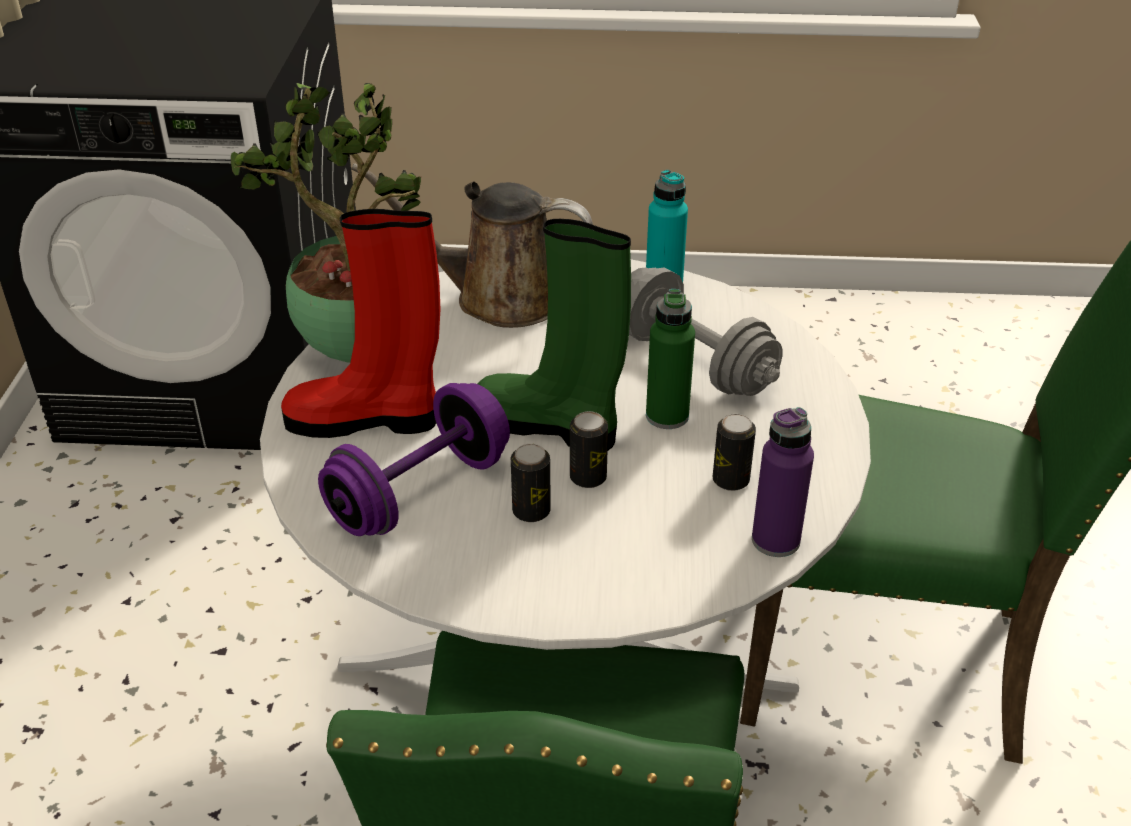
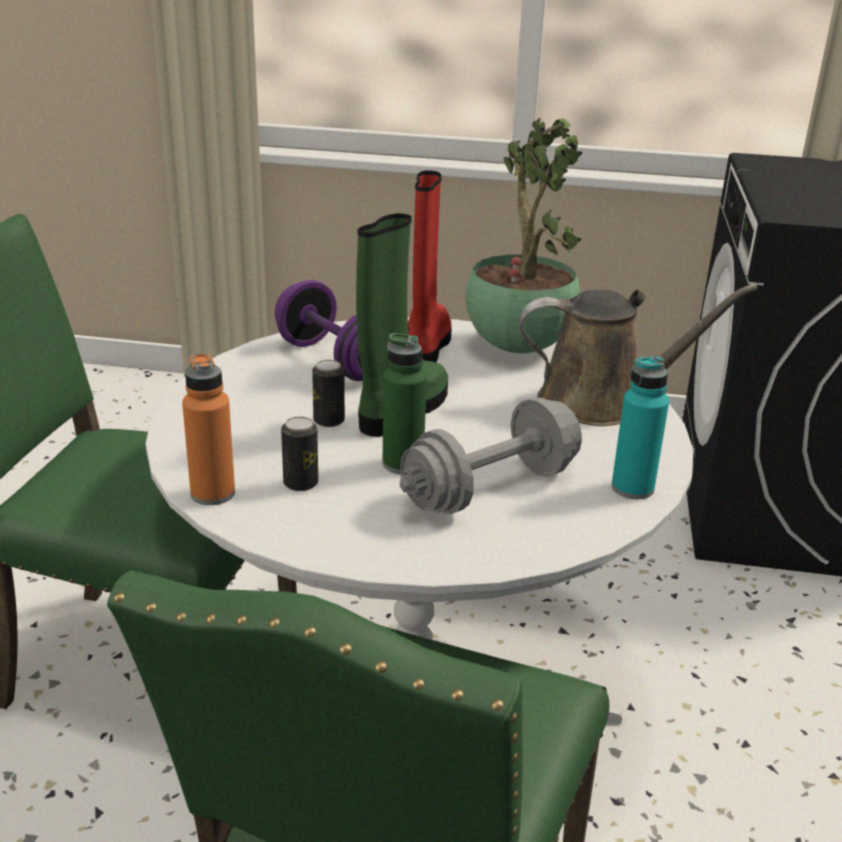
camera: 95 degrees right, 10 degrees down
(498, 298) = (601, 402): brown watering can -> brown watering can turned 75 degrees clockwise
(531, 511) = (298, 396): can -> none
(775, 540) = (213, 493): purple bottle -> orange bottle

